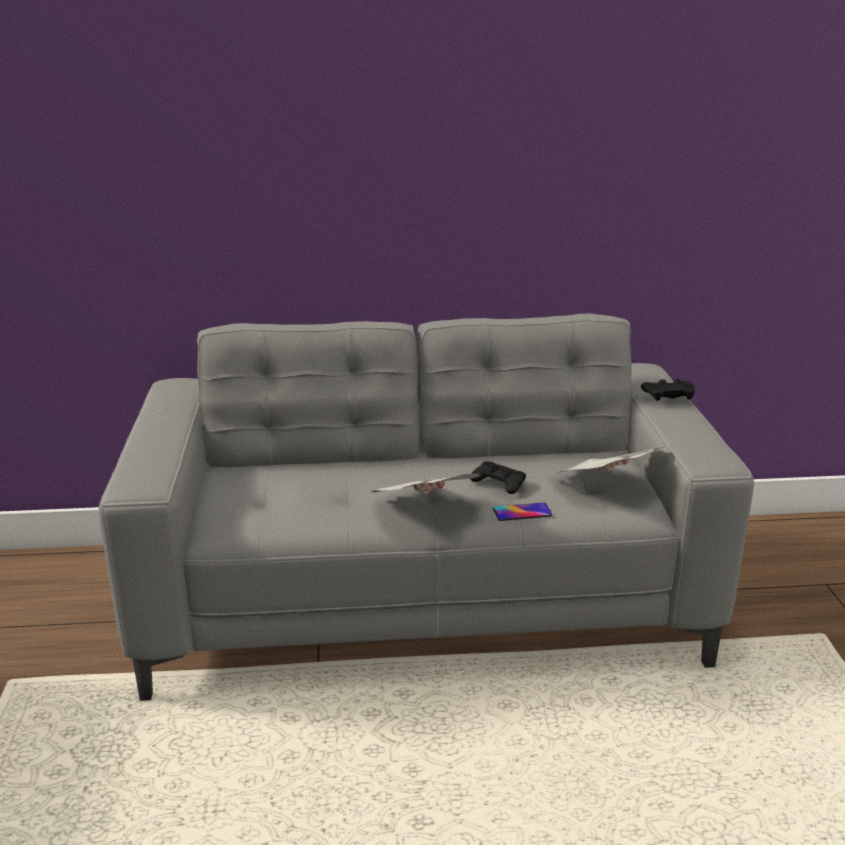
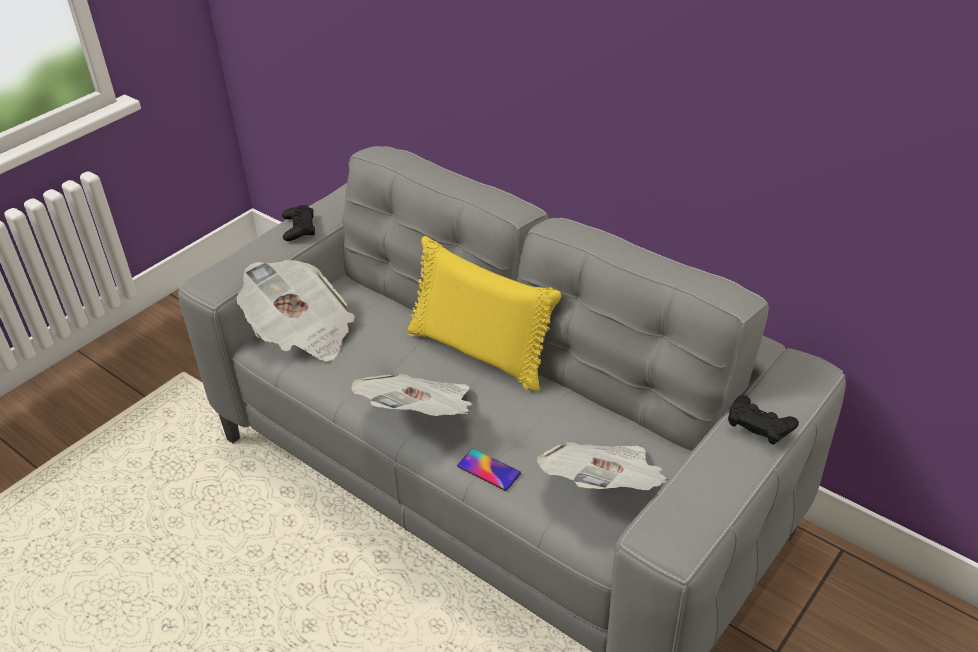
camera: 45 degrees right, 15 degrees up
(239, 509) = (302, 332): none -> newspaper
(403, 462) = (480, 352): none -> yellow pillow
(499, 483) = (522, 423): black game controller -> black game controller (299, 228)

